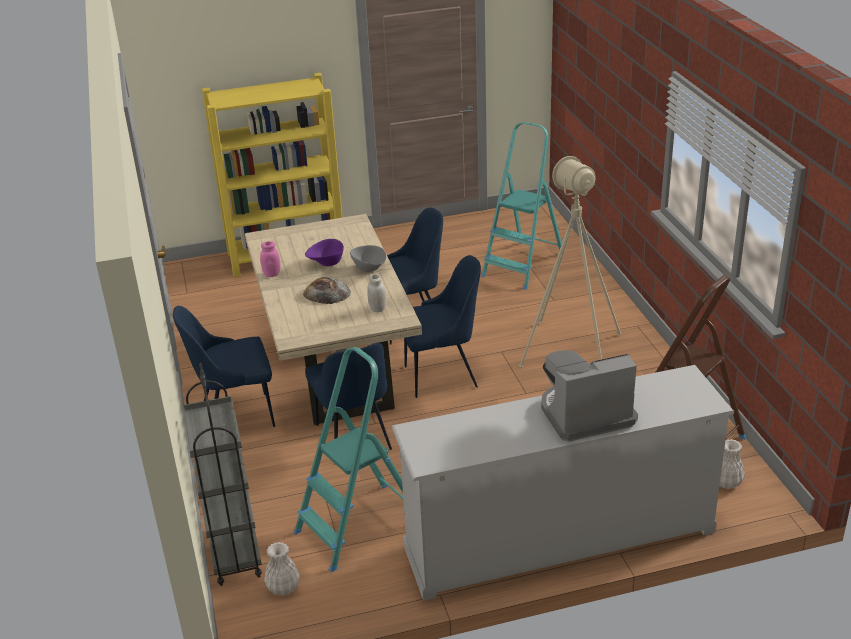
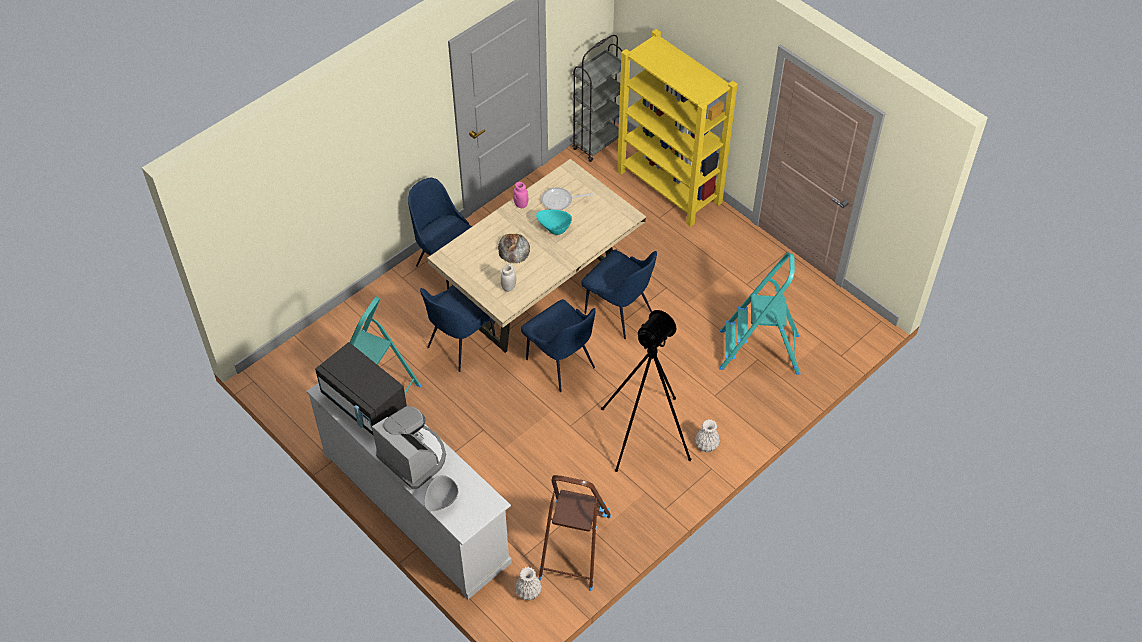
camera: 60 degrees right, 20 degrees up
(235, 555) = (316, 339): grey cart -> grey cart (598, 144)
(284, 587) = (301, 377): white vase -> white vase (706, 445)
(294, 251) = (560, 201): none -> frying pan
(326, 263) = (554, 228): purple bowl -> turquoise bowl
(370, 269) = (561, 258): grey bowl -> grey bowl (441, 501)
(474, 433) = (364, 403): none -> black microwave
(570, 350) = (646, 434): beige floor lamp -> black floor lamp

